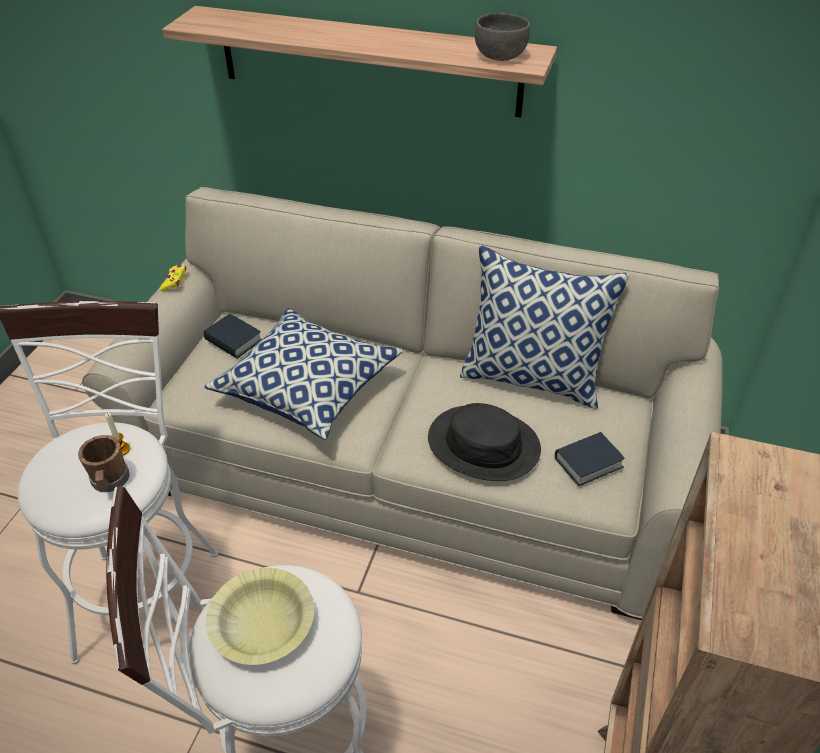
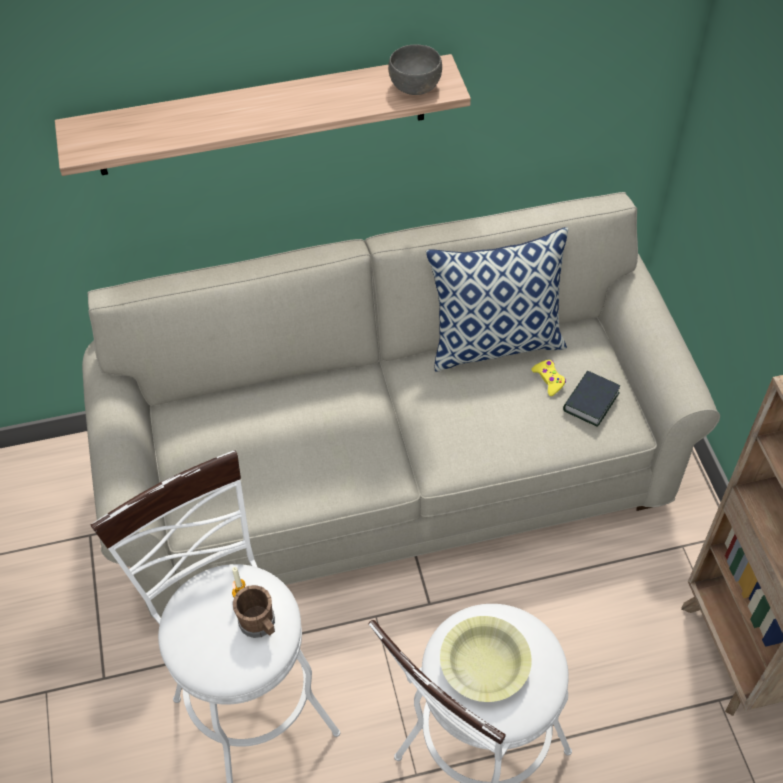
camera: 30 degrees left, 10 degrees up
(174, 281) = (107, 400): yellow game controller -> yellow game controller (549, 380)
(233, 341) = (199, 433): book -> none
(308, 387) = (310, 446): pillow -> none
(483, 444) = (500, 426): black hat -> none

